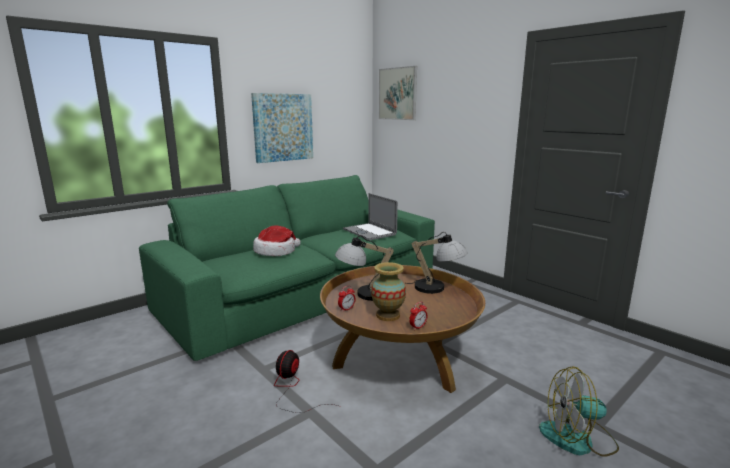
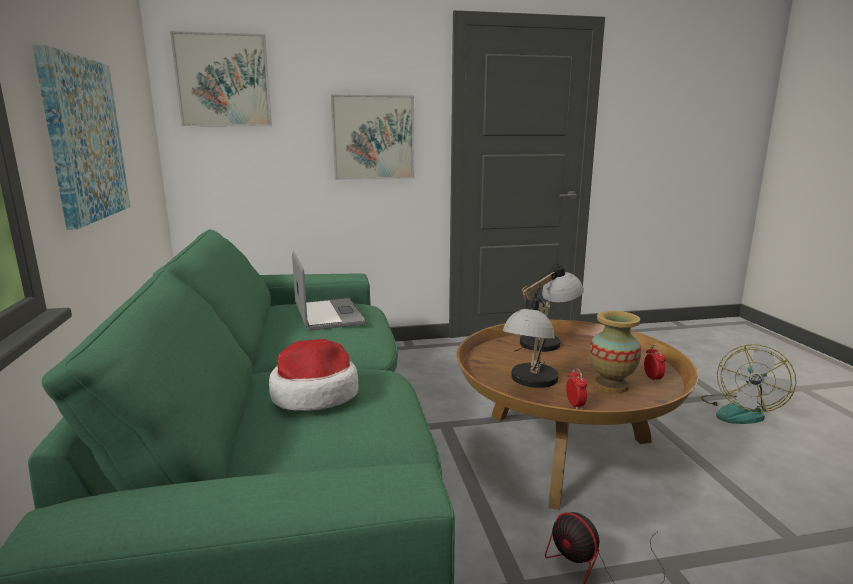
camera: 60 degrees left, 0 degrees up
(369, 232) = (329, 314): laptop -> laptop turned 105 degrees counterclockwise
(466, 129) = (373, 137): none -> picture

